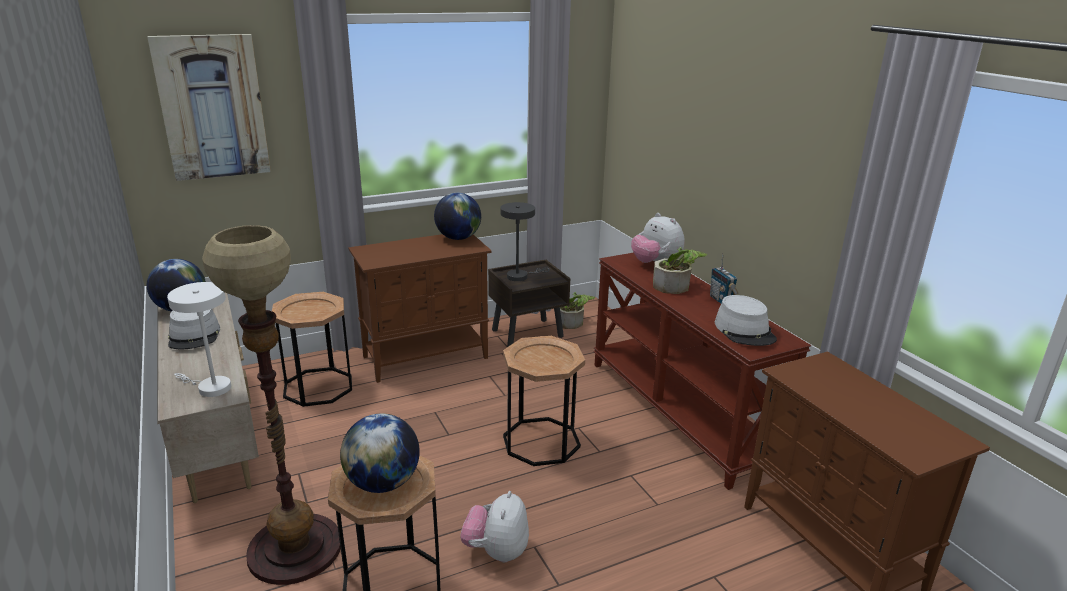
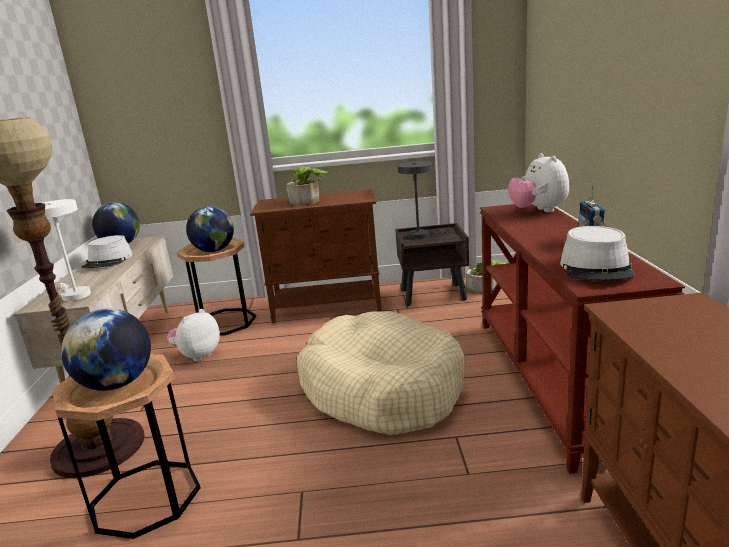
camera: 25 degrees right, 5 degrees down
(212, 107) = (148, 77): picture -> none
(458, 238) = (356, 193): globe -> globe (214, 251)
(496, 551) = (261, 488): plush toy -> plush toy (197, 355)
(541, 441) = (381, 389): brown side table -> beige dog bed
(676, 286) = (544, 228): potted plant -> potted plant (308, 201)

